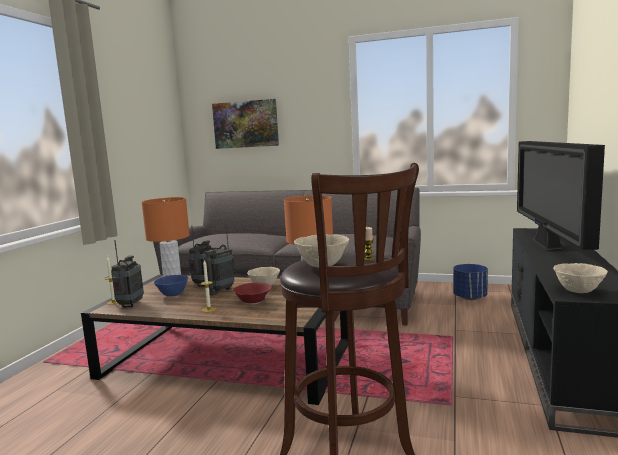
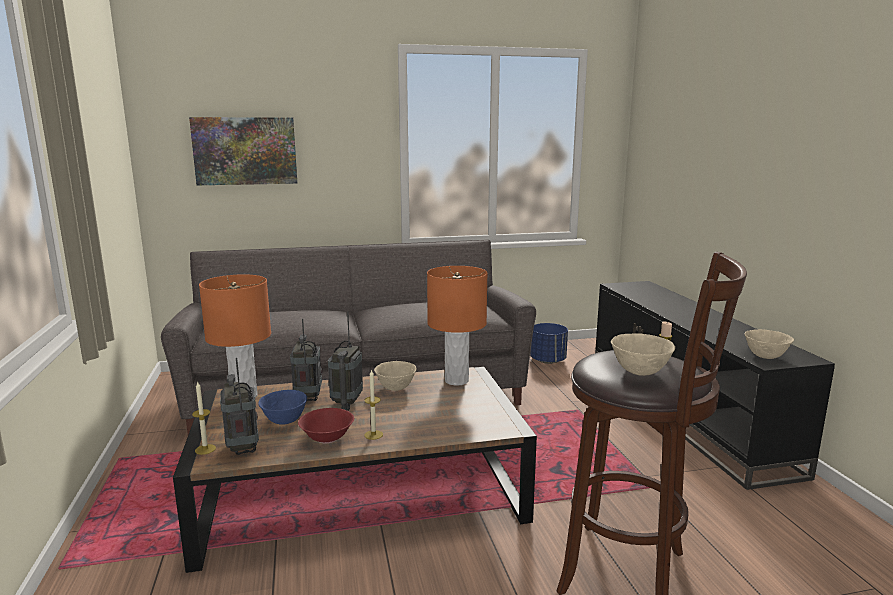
camera: 30 degrees left, 5 degrees up
(253, 302) = (415, 413): red bowl -> red bowl (327, 438)
(547, 245) = (663, 304): television -> none

